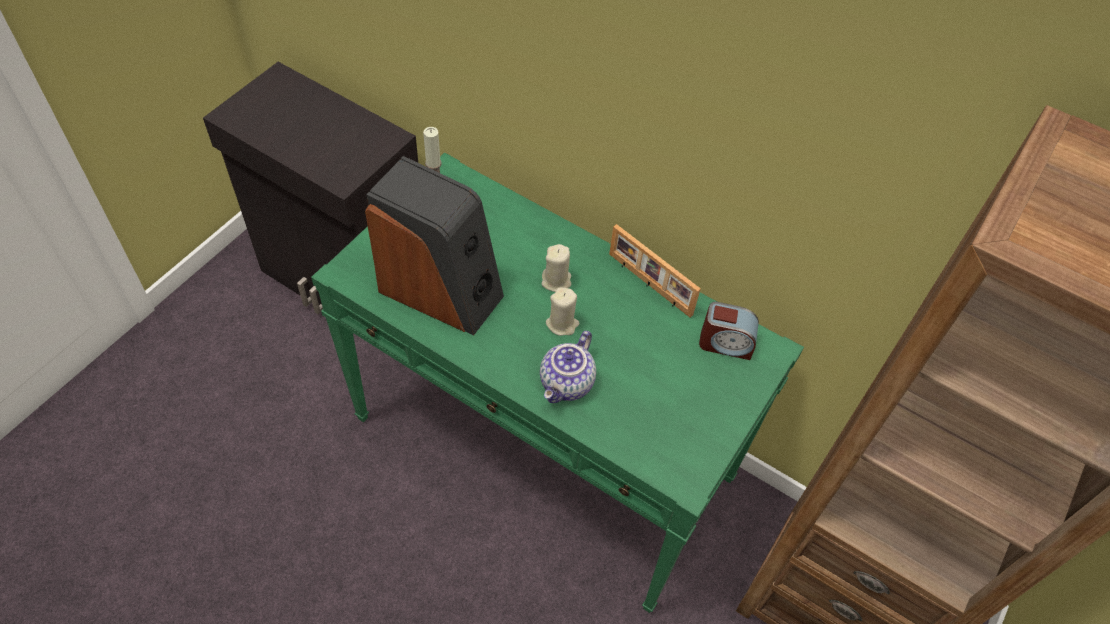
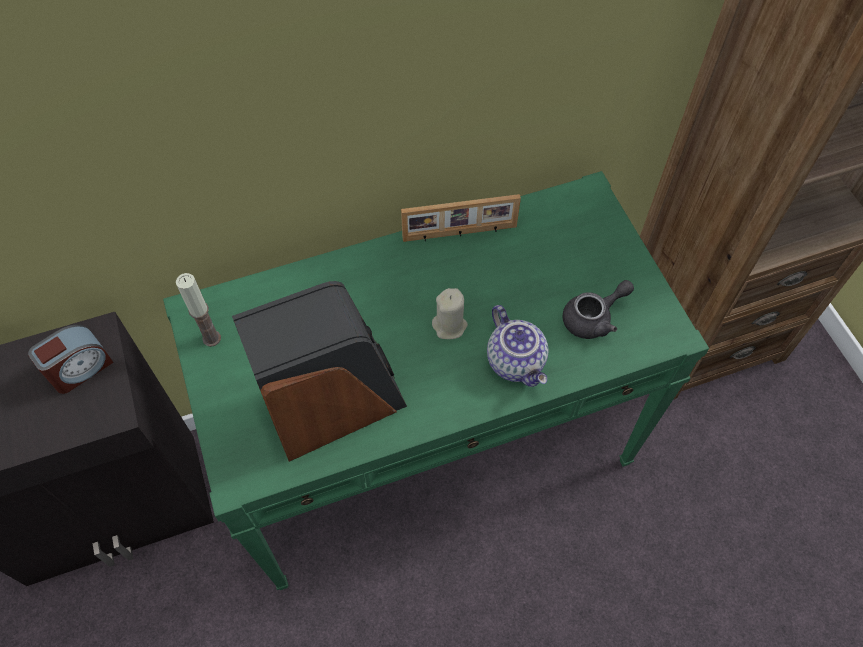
camera: 50 degrees left, 5 degrees up
(556, 281) = (399, 300): beige candle -> none
(651, 416) = (593, 318): none -> grey teapot
(725, 343) = (560, 219): alarm clock -> alarm clock (80, 369)

